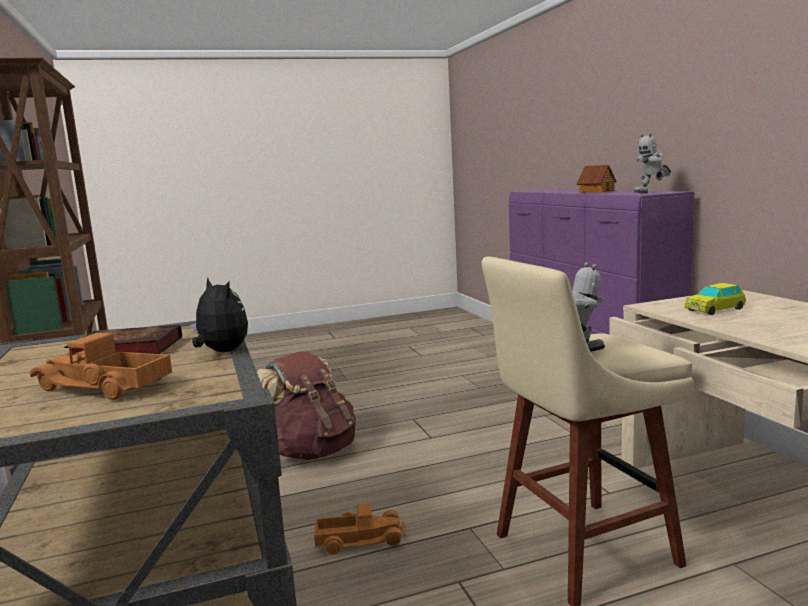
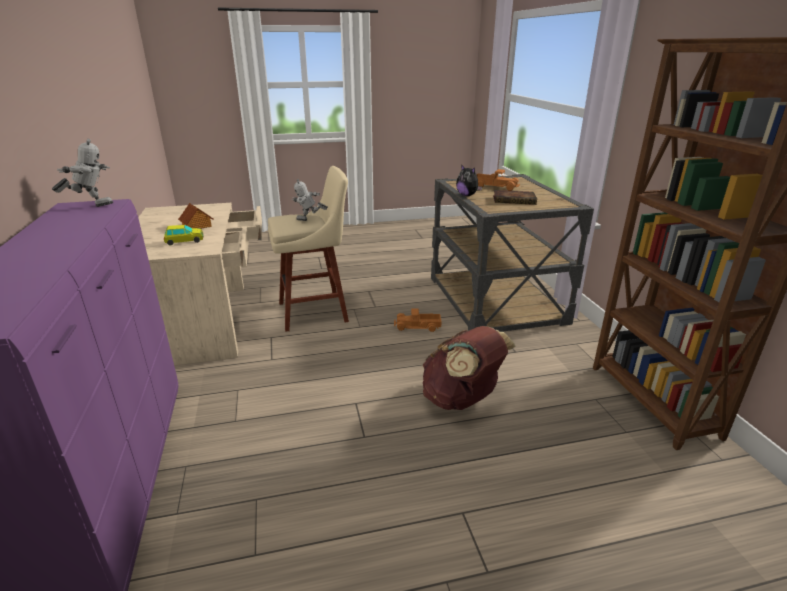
camera: 175 degrees left, 15 degrees up
(596, 191) = (55, 240): toy house -> toy house (197, 226)

